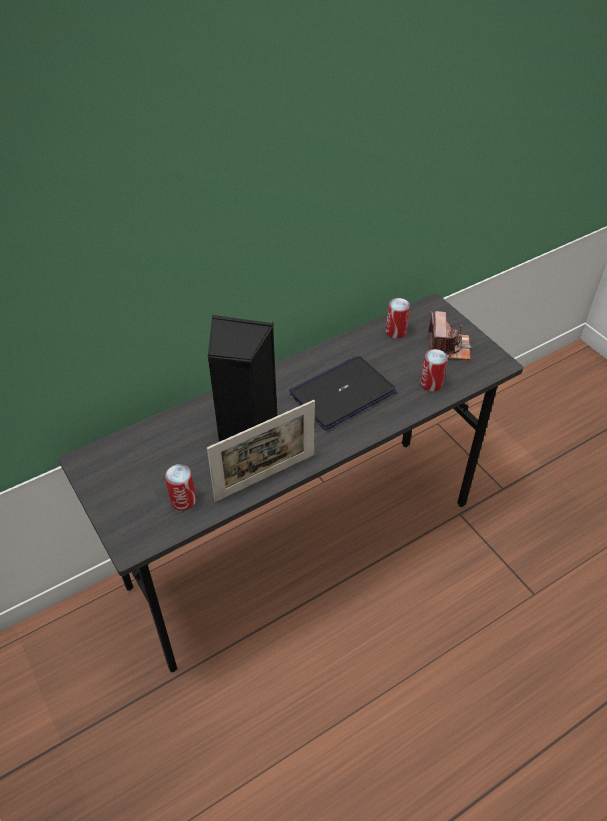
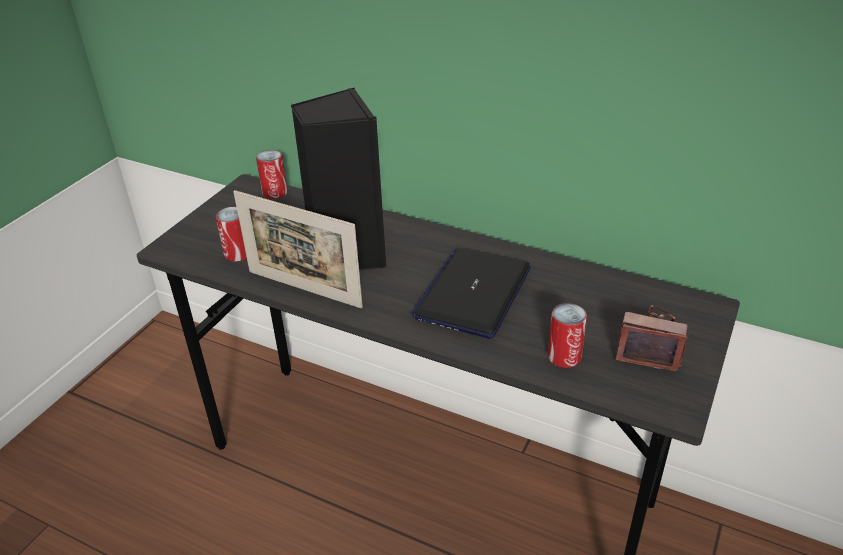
camera: 60 degrees right, 10 degrees down
(342, 393) = (473, 293): laptop -> laptop turned 90 degrees counterclockwise
(396, 332) = (622, 294): can -> can (275, 193)
(448, 347) = (648, 347): camera -> camera turned 135 degrees counterclockwise

